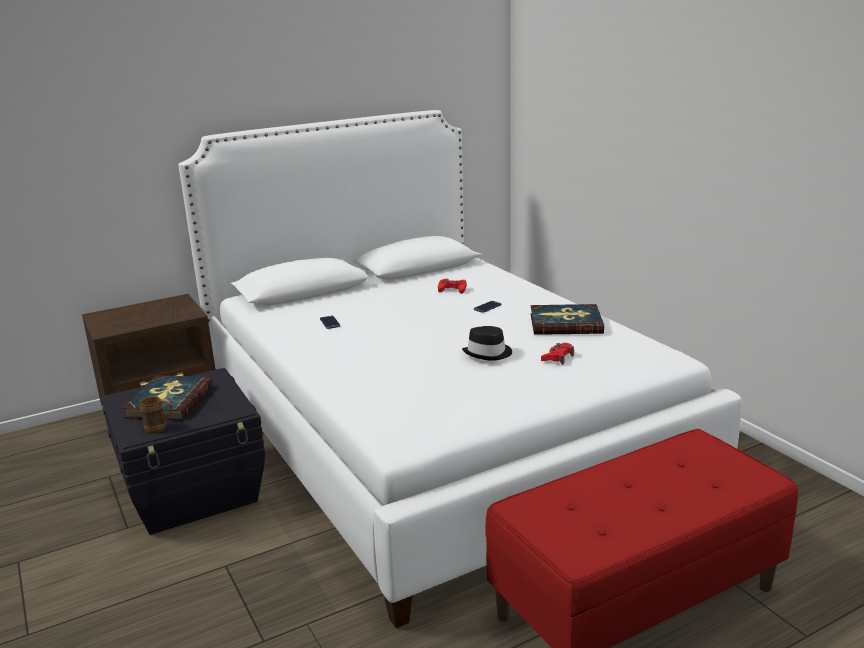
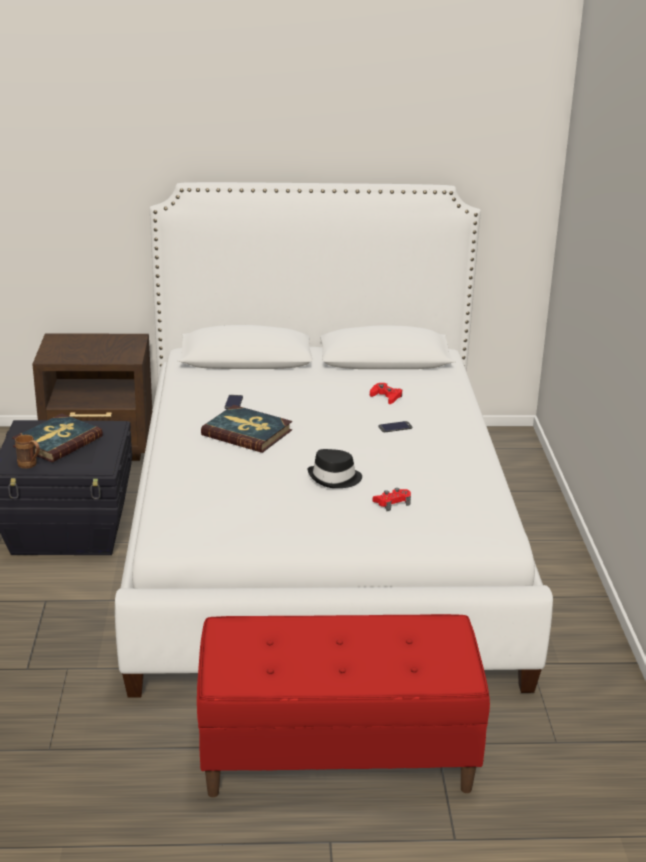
camera: 25 degrees right, 5 degrees up
(565, 323) = (447, 468): book -> book (247, 432)

